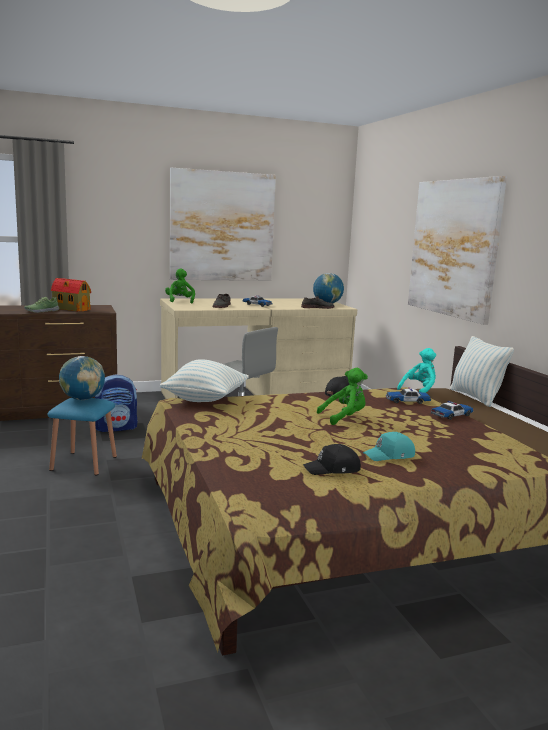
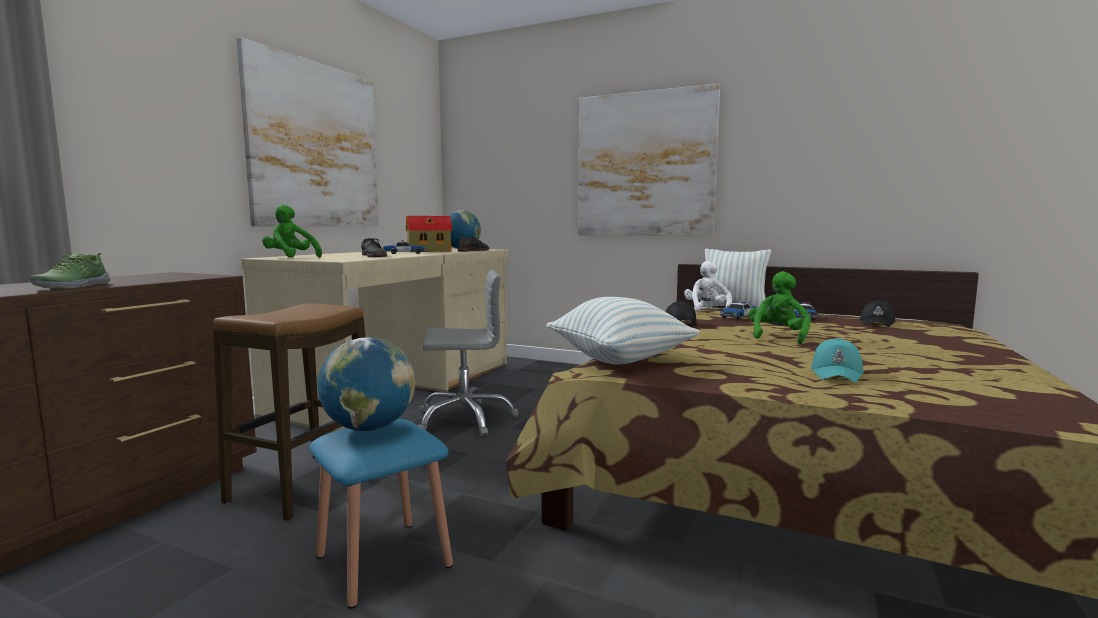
camera: 45 degrees left, 5 degrees down
(70, 308) = (122, 280): toy house -> toy house (428, 251)
(116, 428) = (304, 485): backpack -> stool
(333, 469) = (978, 372): black cap -> black cap (877, 323)
(390, 455) = (930, 350): turquoise cap -> turquoise cap (837, 373)
(419, 391) = (706, 309): turquoise plush toy -> white plush toy

